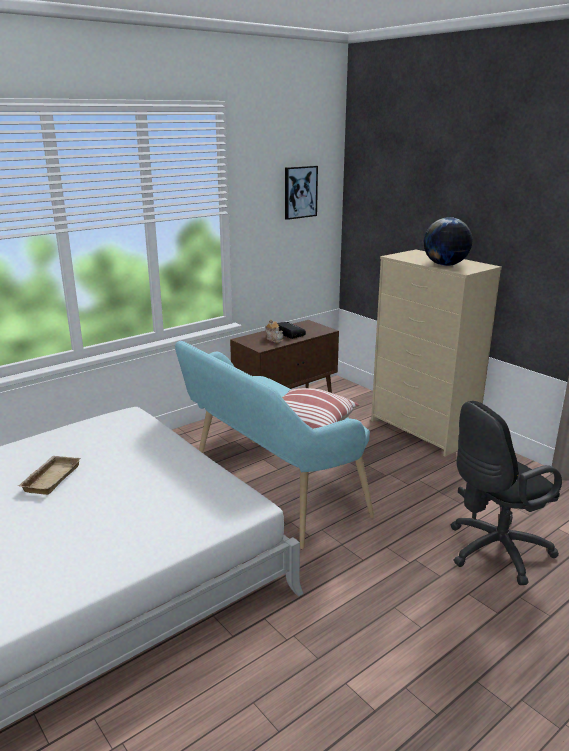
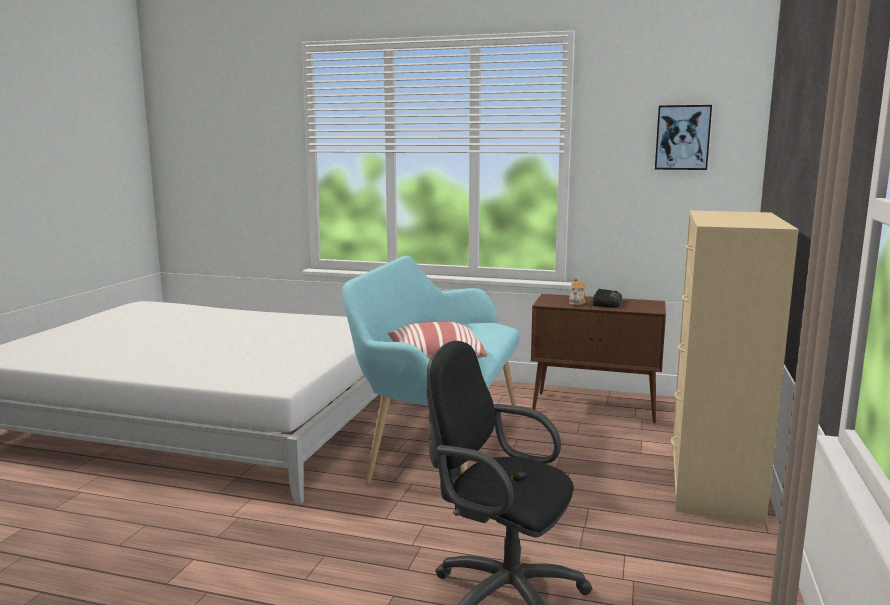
camera: 55 degrees right, 10 degrees down
(50, 478) = (249, 330): beige tray -> none
(445, 265) = (722, 220): globe -> none

